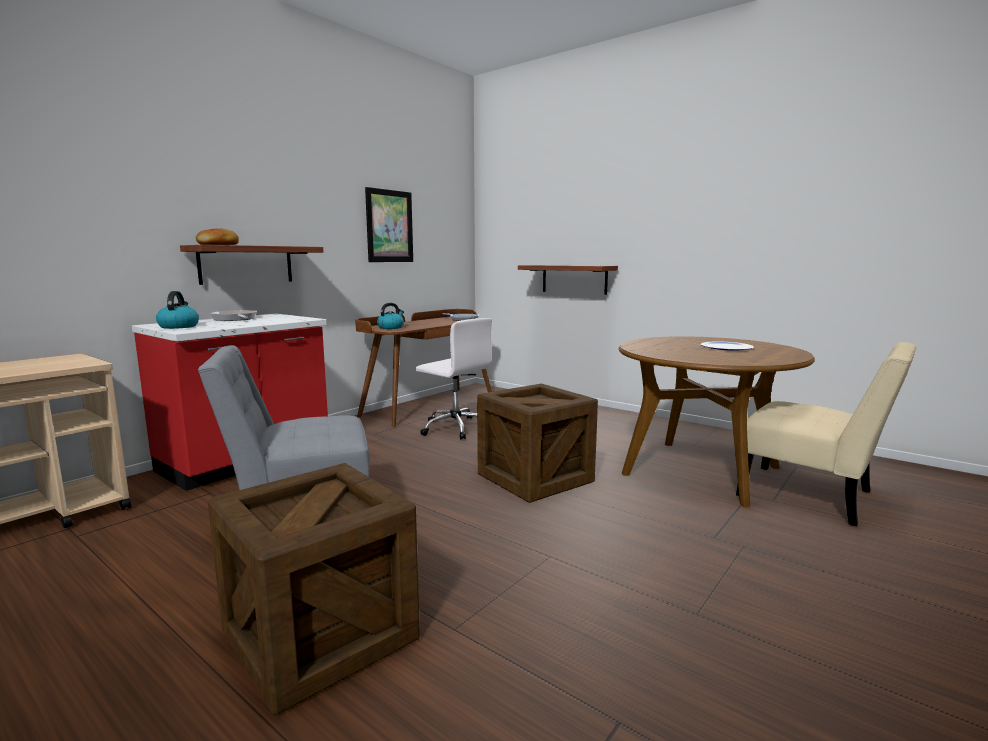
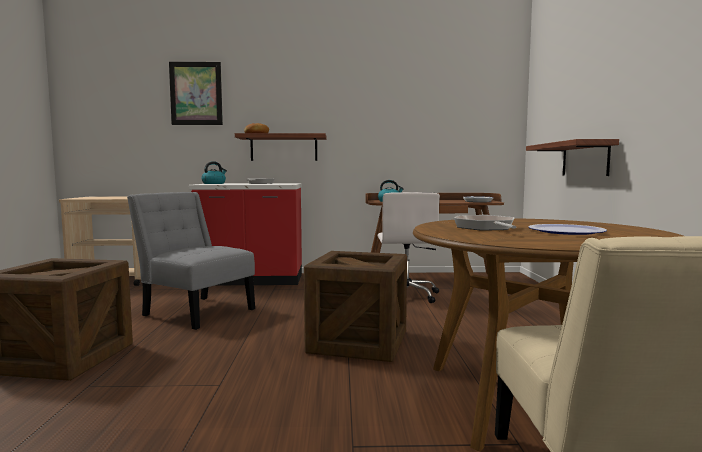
camera: 50 degrees right, 5 degrees down
(389, 226) = (414, 116): picture -> picture (196, 93)
(687, 351) = (485, 228): none -> frying pan

